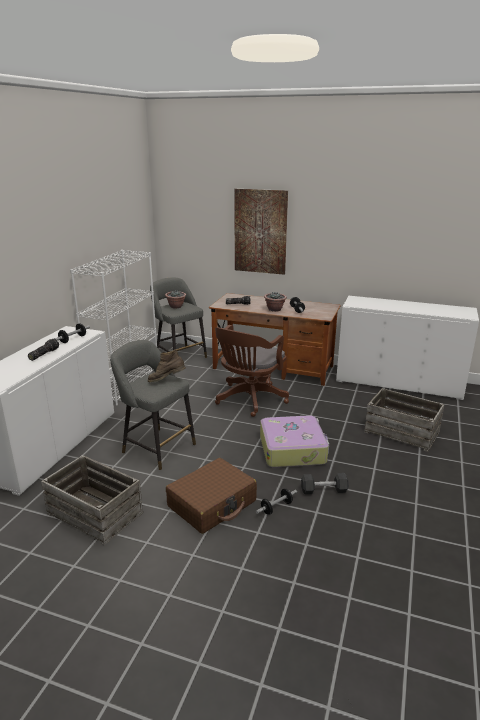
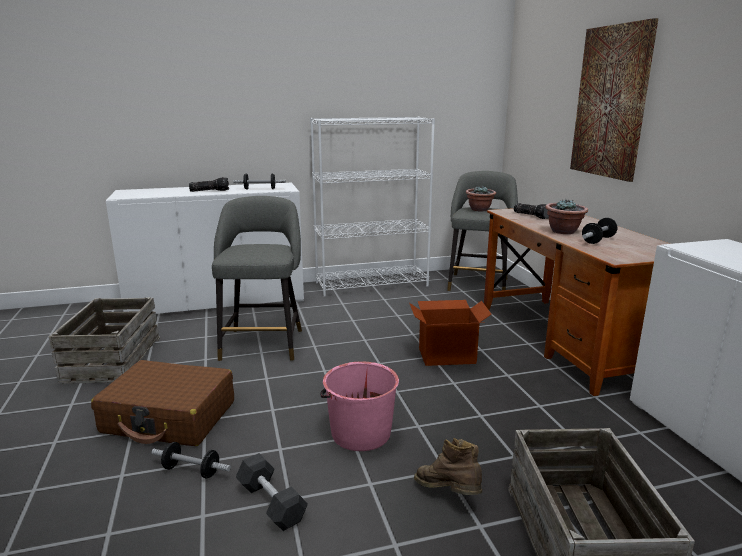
camera: 55 degrees right, 5 degrees down
(167, 381) = (265, 252): brown boot -> brown boot (448, 495)
(249, 400) = (446, 355): brown office chair -> cardboard box
(293, 449) = (360, 433): suitcase -> pink bucket

